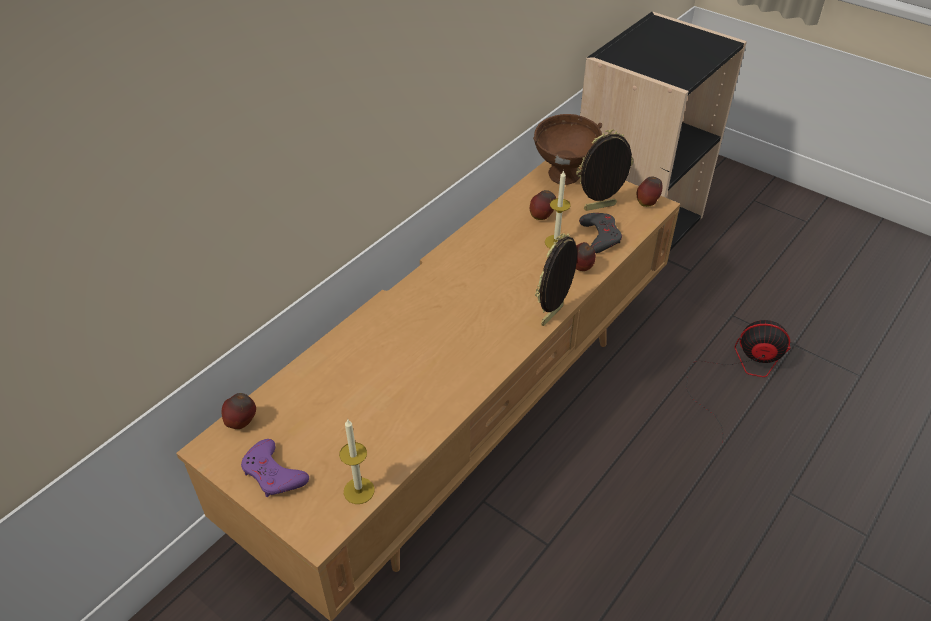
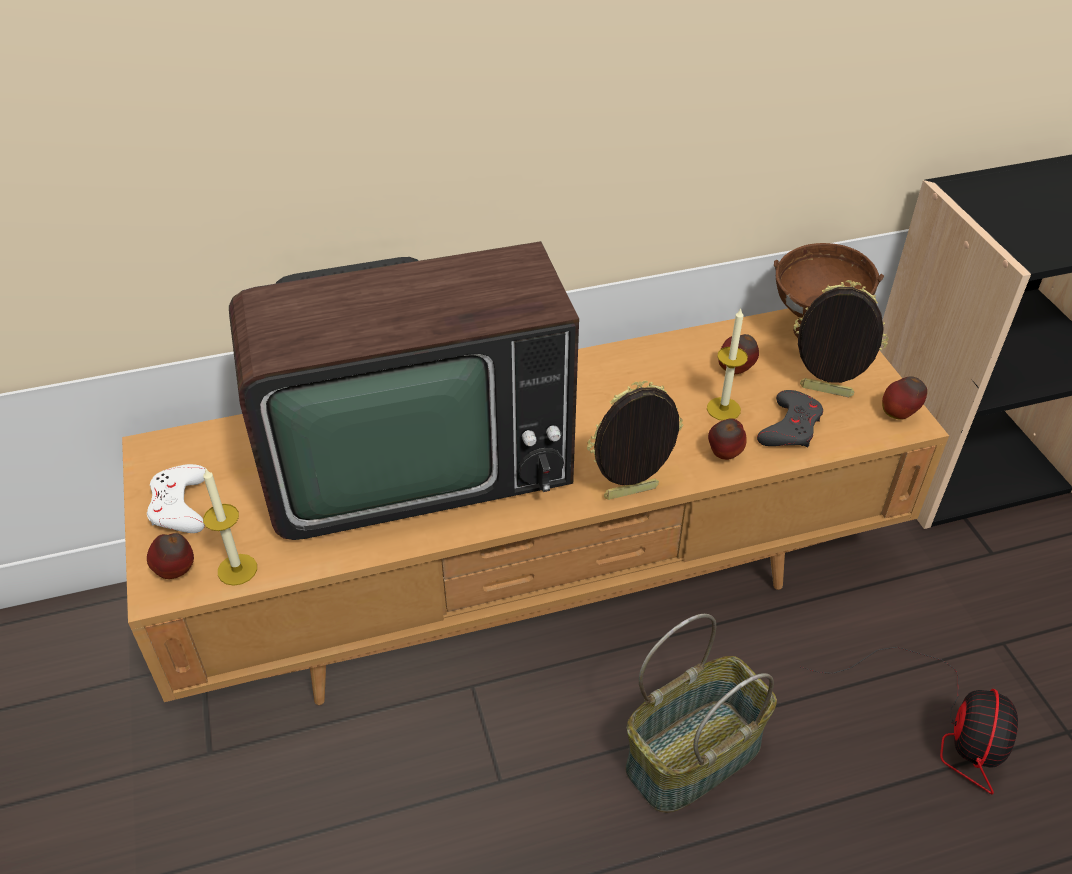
camera: 35 degrees right, 0 degrees up
(242, 423) = (202, 440): apple -> apple (177, 572)
(273, 474) = (180, 505): purple game controller -> white game controller
(400, 361) = (410, 457): none -> television
(636, 463) = (693, 754): none -> basket
(738, 373) = (941, 724): fan -> fan turned 60 degrees clockwise

